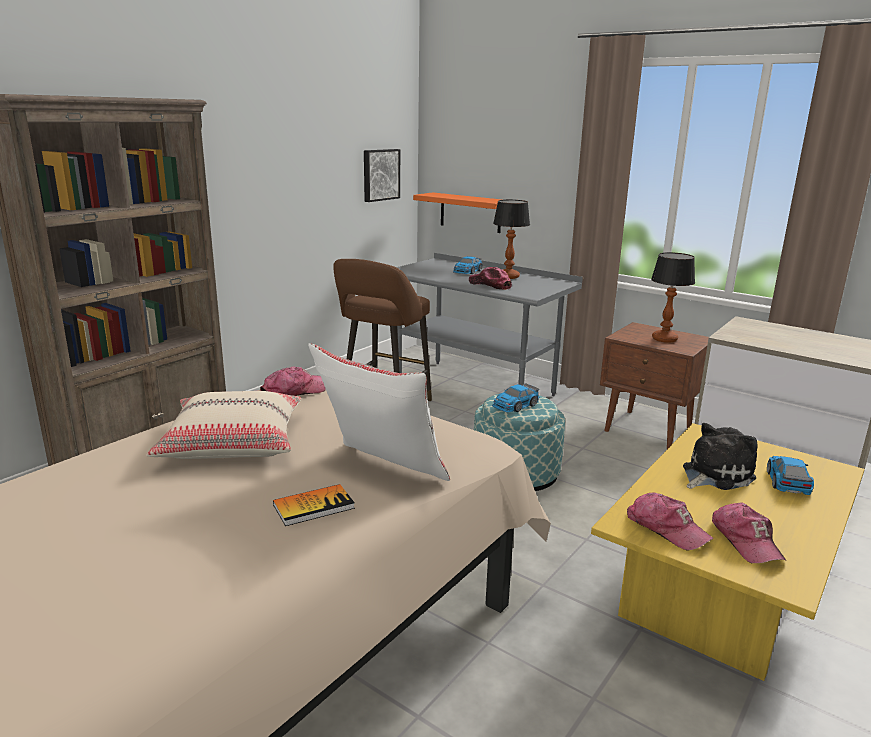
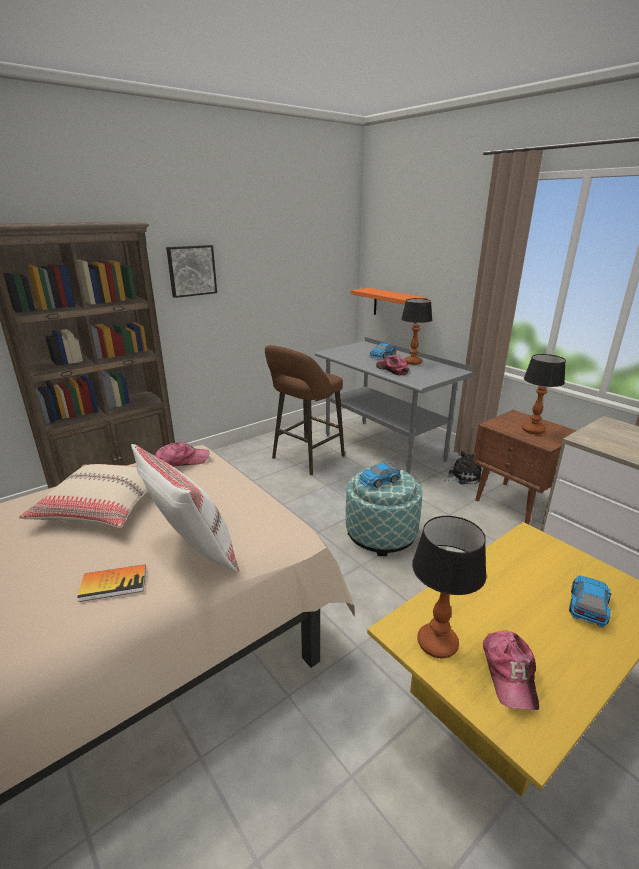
camera: 15 degrees right, 5 degrees up
(380, 175) = (324, 274): picture -> picture (191, 270)
(666, 528) = (436, 642): cap -> table lamp
(714, 474) = (515, 585): plush toy -> plush toy (462, 476)

